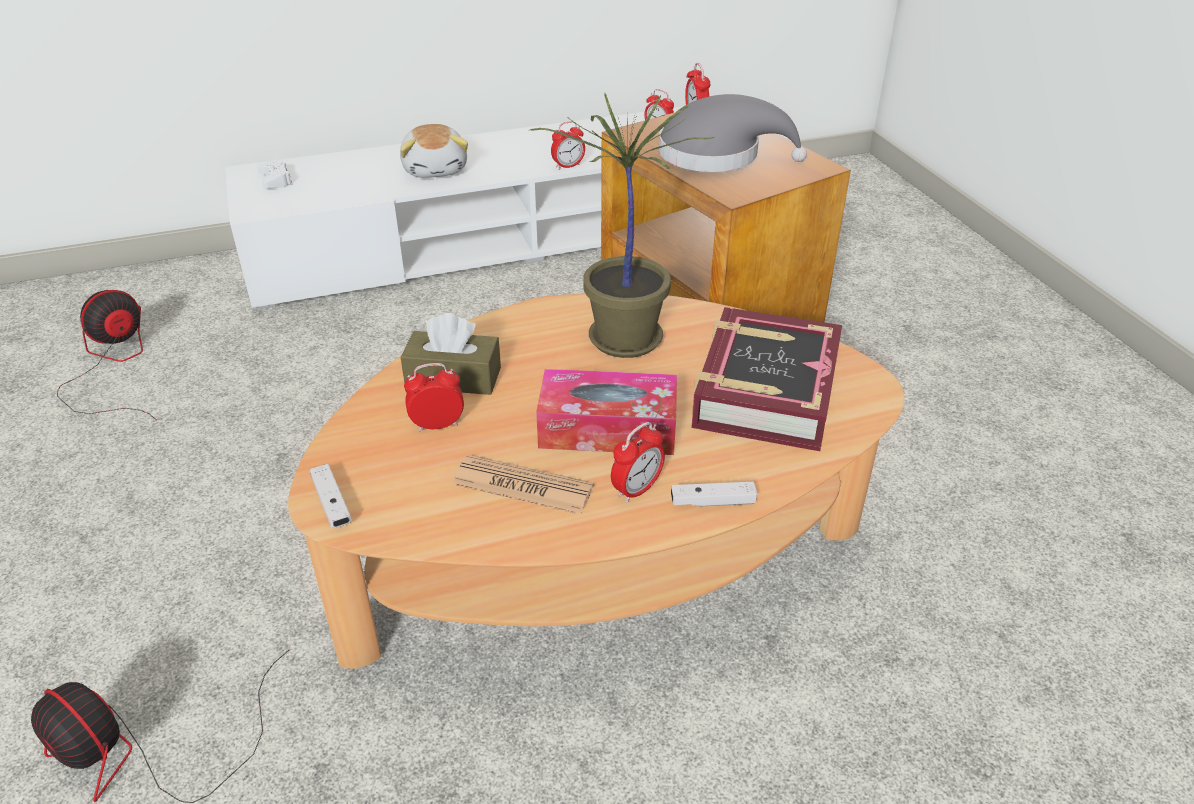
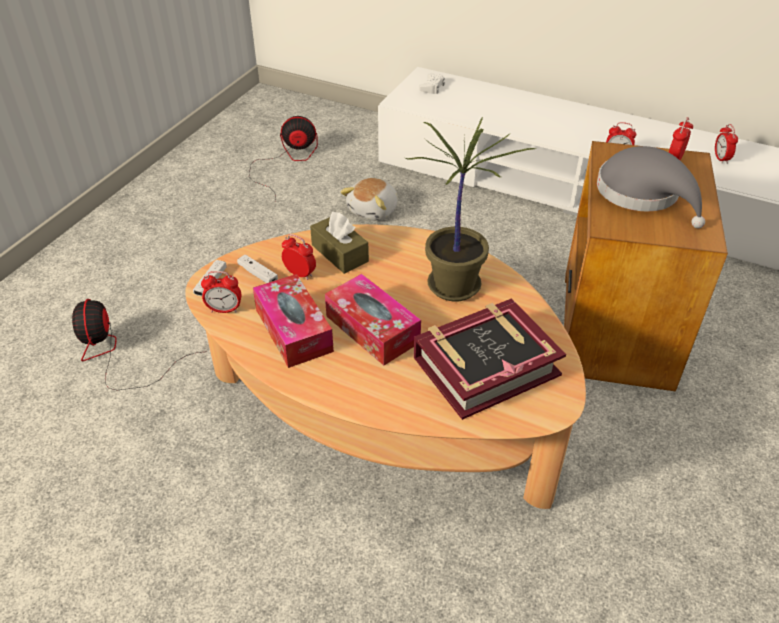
camera: 45 degrees right, 5 degrees up
(436, 169) = (529, 120): plush toy -> plush toy (374, 210)
(523, 486) = (293, 330): newspaper -> tissue box
(637, 489) = (340, 370): alarm clock -> alarm clock (224, 309)
(712, 502) = (365, 403): white game controller -> white game controller (258, 274)

